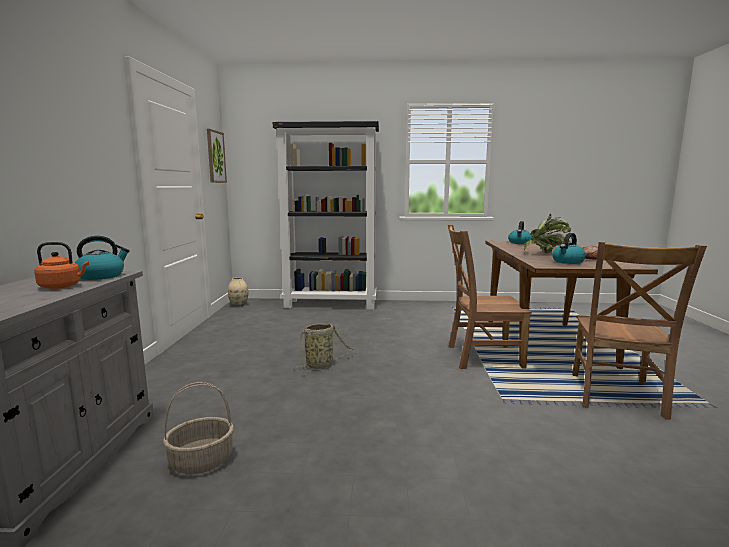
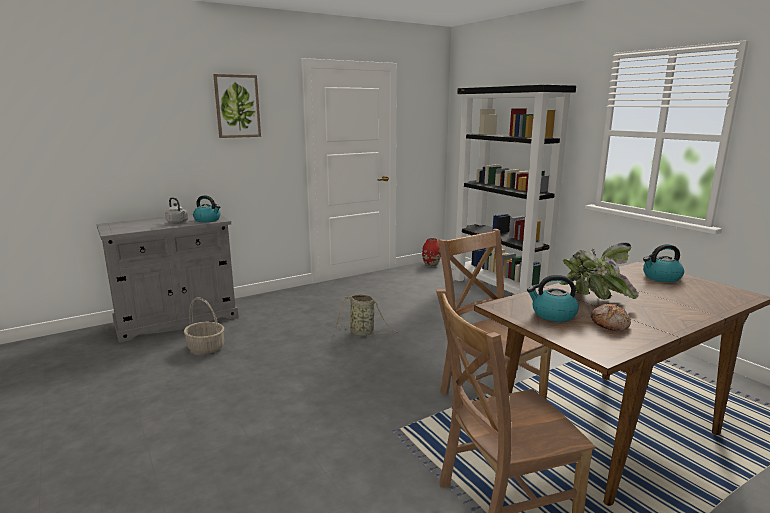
camera: 55 degrees right, 5 degrees up
(62, 286) = (178, 222): orange kettle -> grey kettle
(215, 157) = (427, 121): picture -> picture (237, 106)
(239, 305) = (431, 265): beige vase -> red vase

